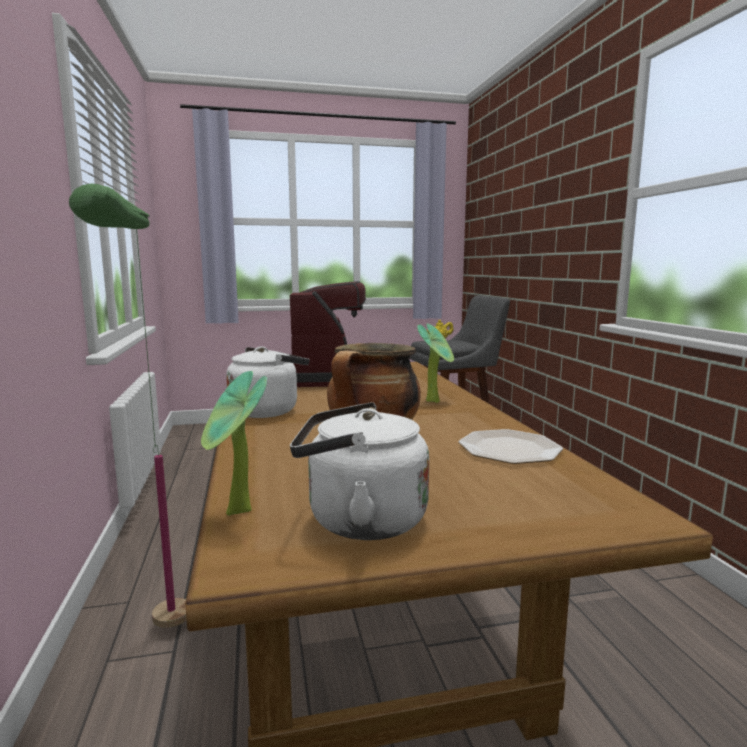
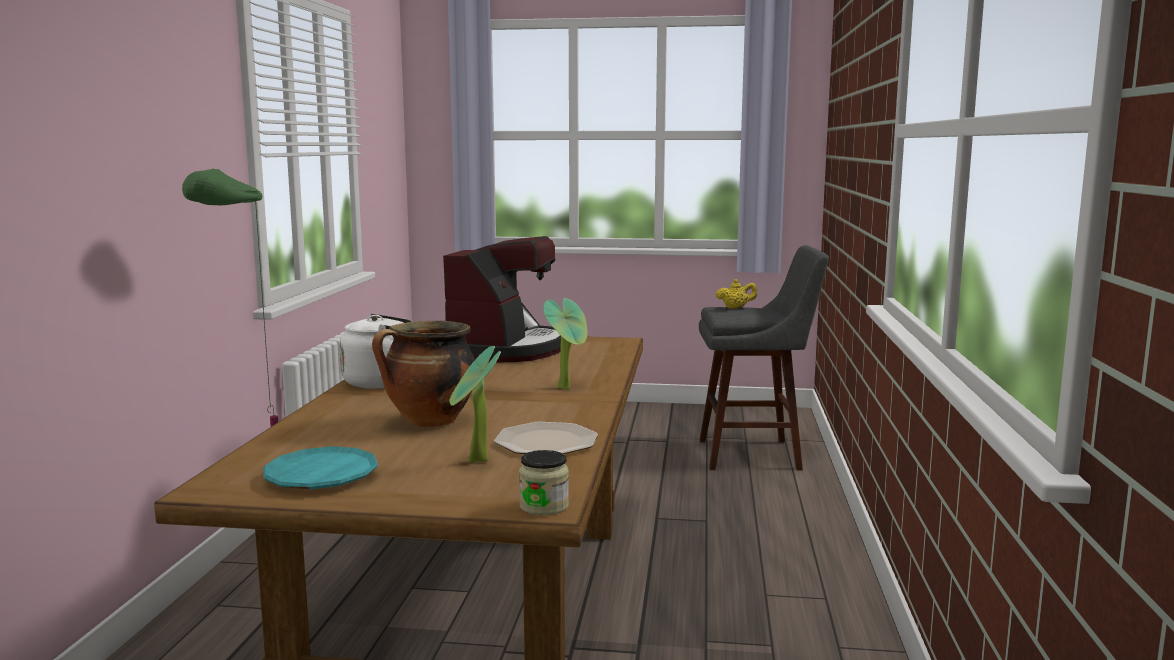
camera: 20 degrees right, 0 degrees up
(237, 514) = (244, 460): potted plant -> potted plant (476, 462)
(359, 520) = (321, 476): white kettle -> turquoise plate
(643, 518) = (544, 506): none -> jar

